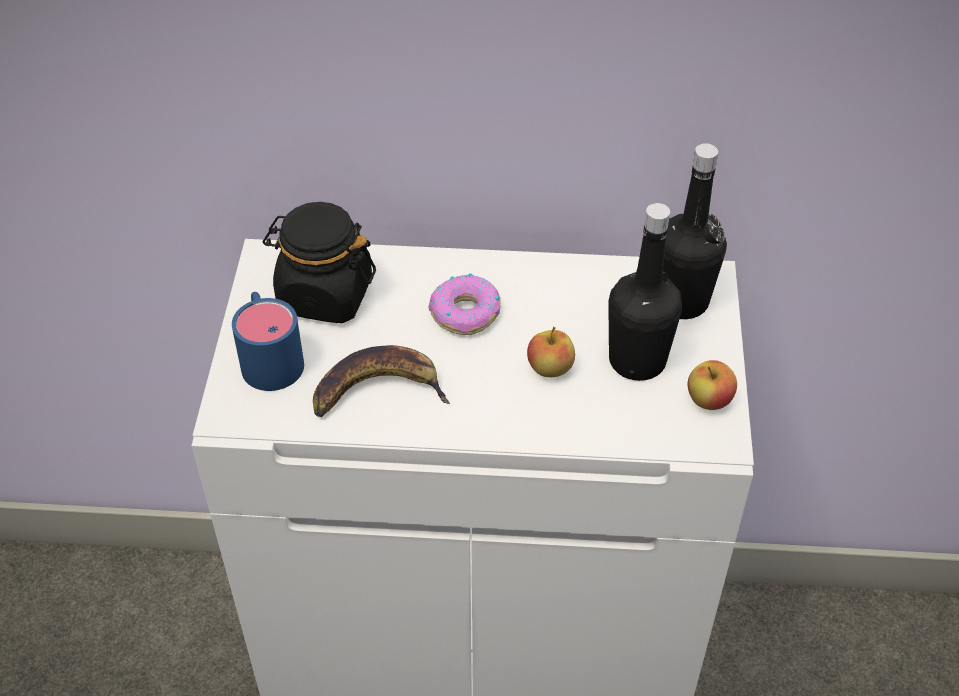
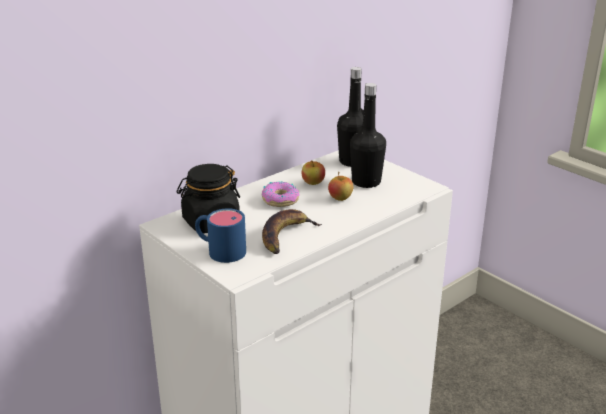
camera: 45 degrees left, 20 degrees down
(709, 400) = (407, 179): apple -> apple (313, 183)

